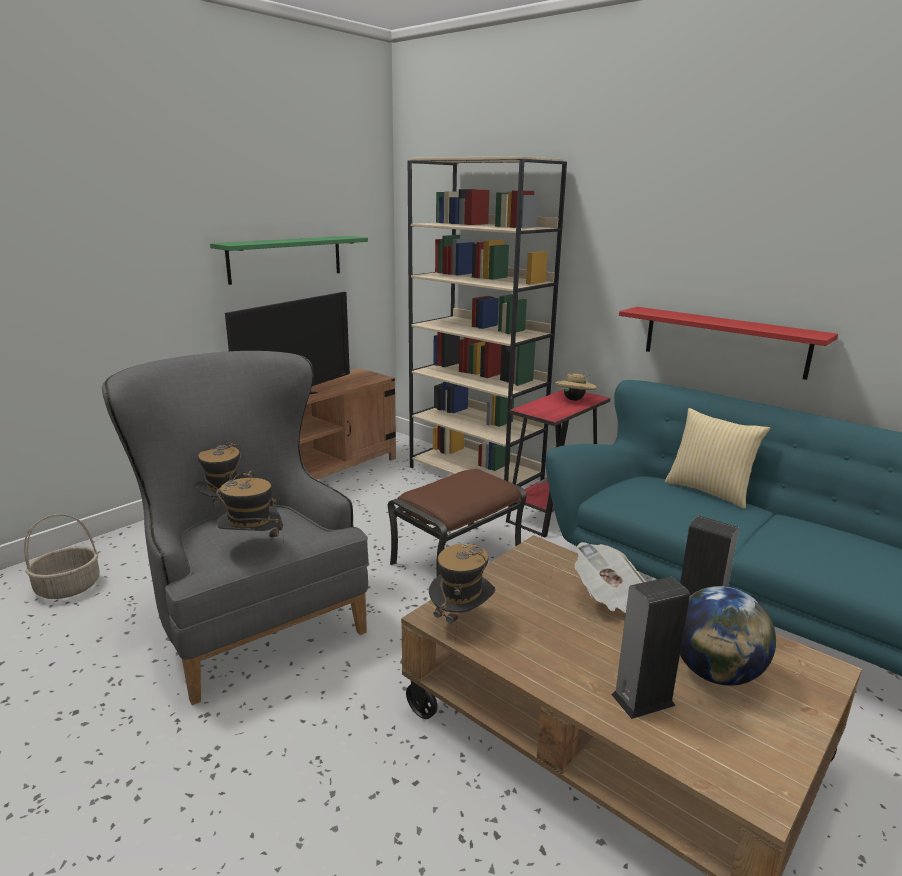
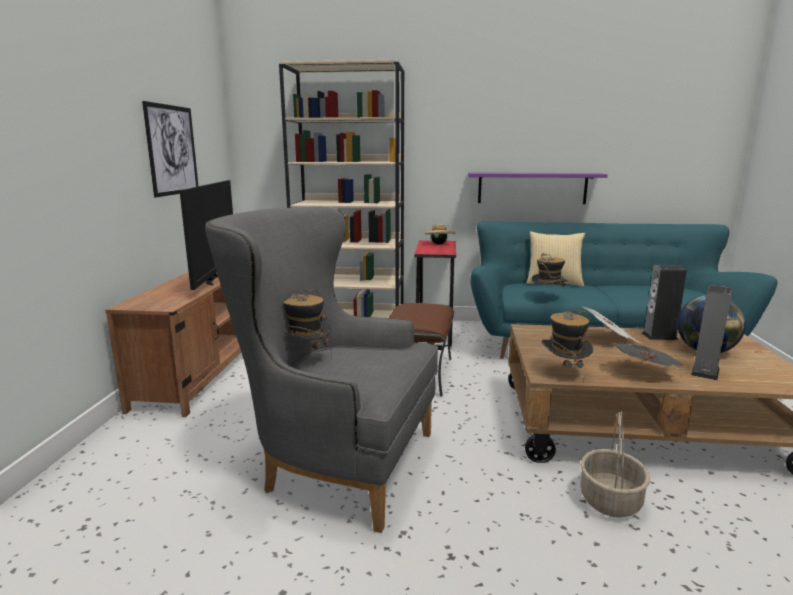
camera: 35 degrees left, 5 degrees down
(67, 588) = (94, 513): basket -> basket (611, 501)
(252, 548) = (385, 370): hat -> hat (548, 298)
(286, 259) = (172, 150): green shelf -> picture
(558, 663) = (645, 372): none -> newspaper
(724, 341) = (532, 188): red shelf -> purple shelf

